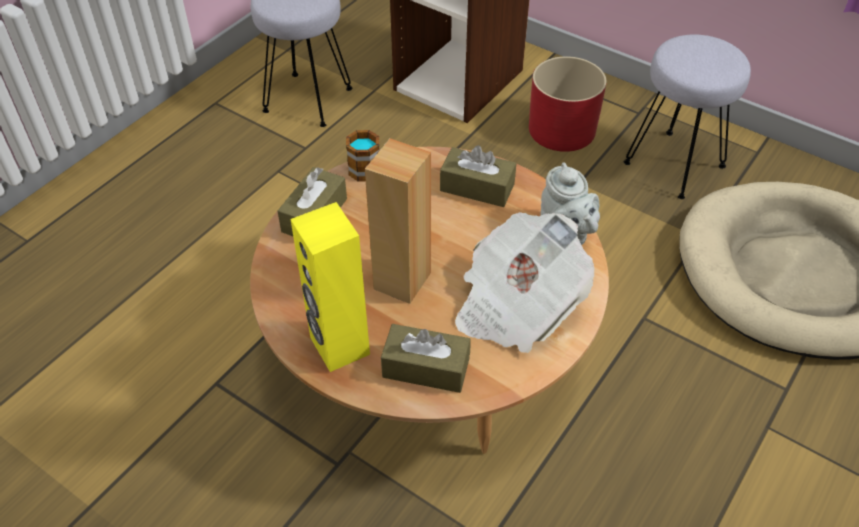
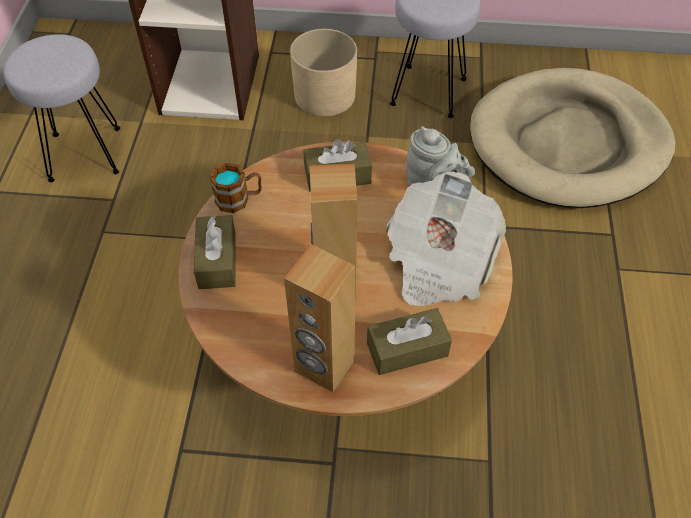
camera: 30 degrees left, 5 degrees up
(339, 346) = (324, 366): yellow speaker -> brown speaker
(562, 129) = (325, 95): red planter -> beige planter

